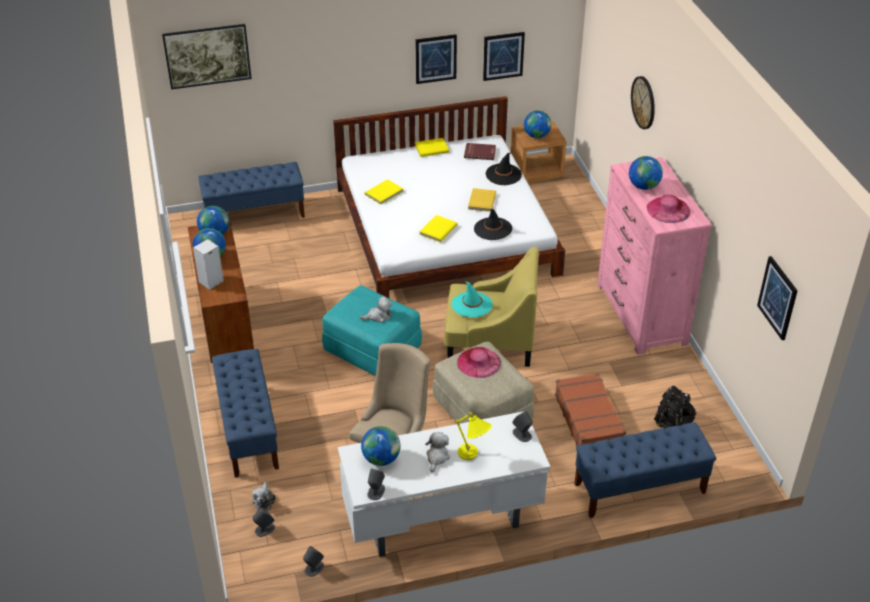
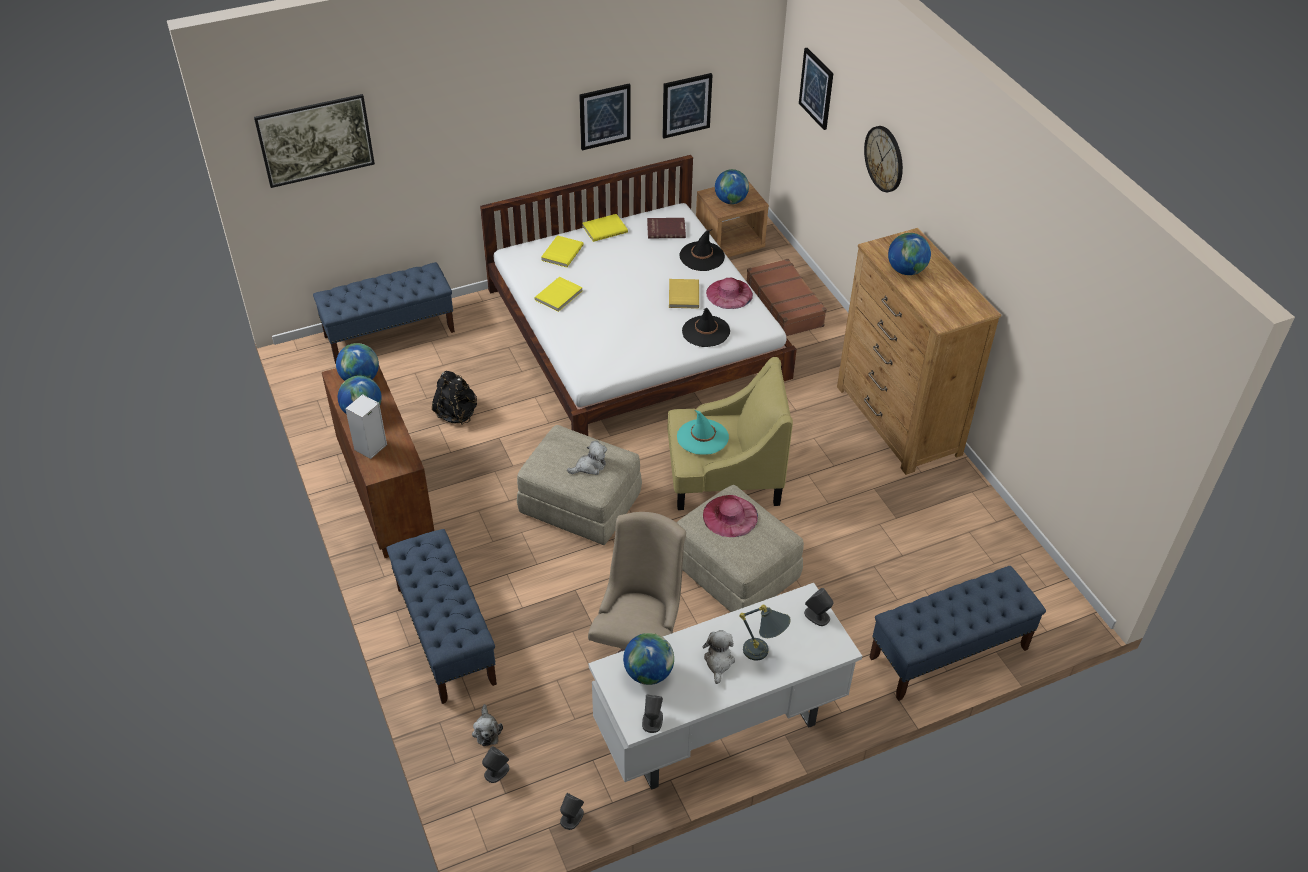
camera: 10 degrees left, 5 degrees up
(371, 349) = (579, 504): turquoise ottoman -> beige ottoman
(437, 229) = (637, 339): yellow book -> yellow book (561, 253)
(473, 456) = (764, 654): yellow table lamp -> grey table lamp
(589, 420) = (868, 569): brown suitcase -> brown suitcase (784, 305)
(641, 314) = (898, 420): pink dresser -> brown dresser
(668, 209) = (944, 299): pink hat -> pink hat (729, 293)
(673, 423) = (968, 561): black backpack -> black backpack (457, 413)
(778, 298) = (1111, 409): picture -> picture (816, 88)

